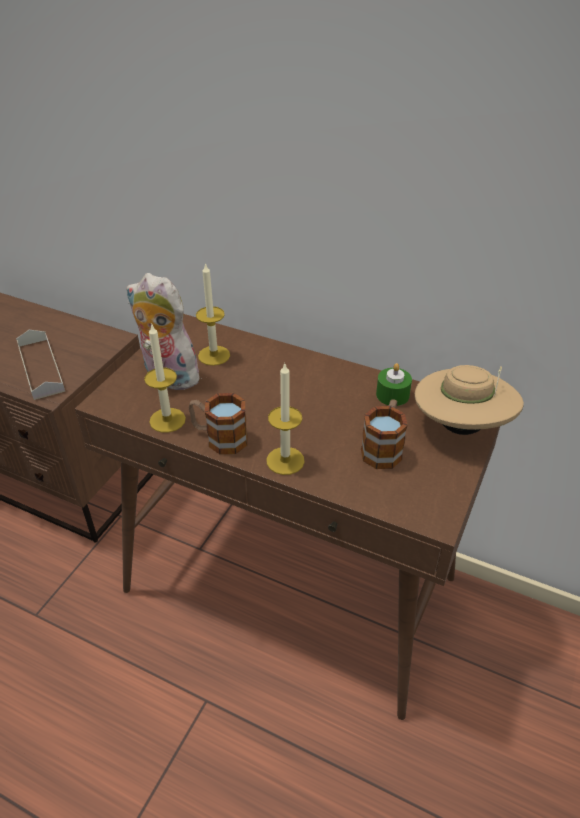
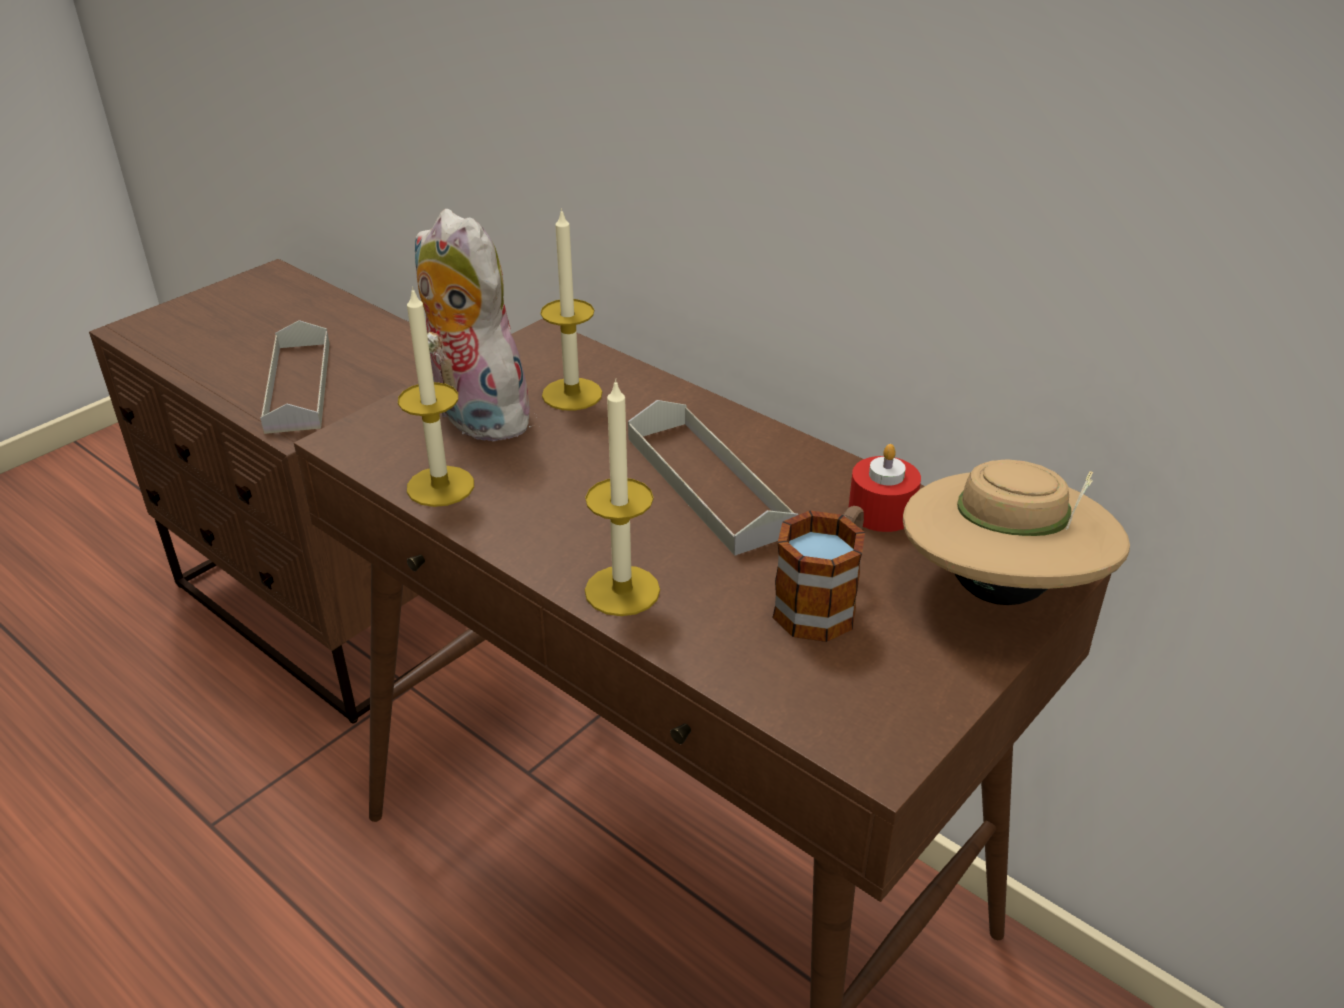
camera: 15 degrees right, 5 degrees down
(219, 438) = (518, 531): mug -> none
(304, 395) = (708, 484): none -> grey tray
(392, 395) = (881, 511): green candle -> red candle

